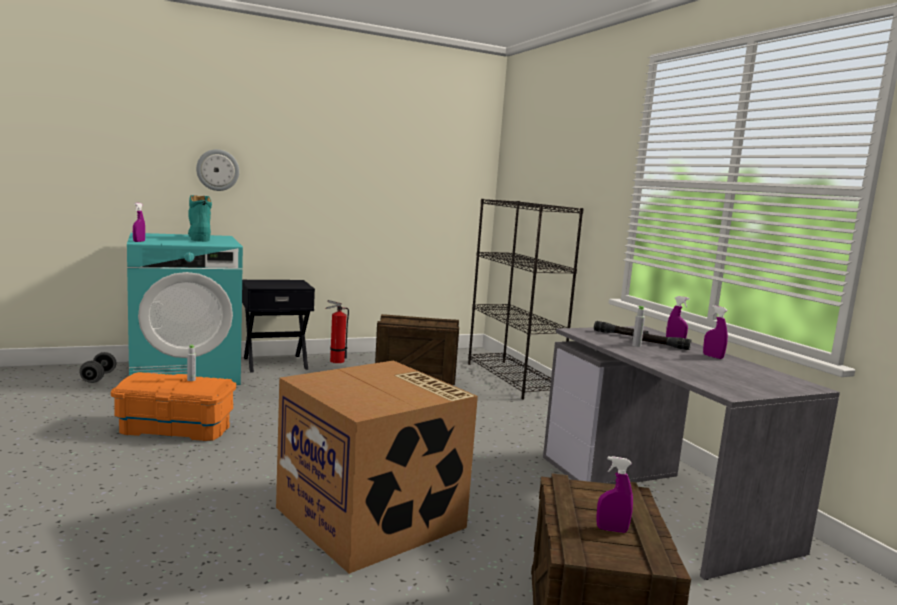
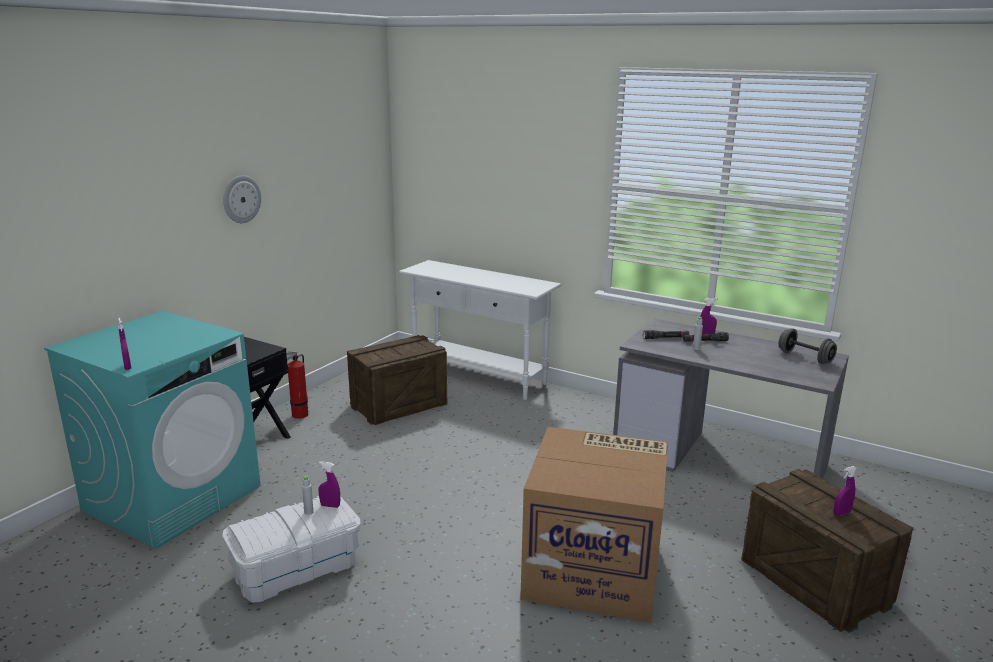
camera: 35 degrees left, 10 degrees up
(98, 377) = (80, 548): grey dumbbell -> grey dumbbell (805, 357)
(176, 428) = (296, 568): orange storage box -> white storage box
(199, 238) = (156, 332): turquoise boot -> none
(217, 170) = (130, 232): wall clock -> wall clock (241, 199)
(513, 379) = (478, 377): black bookcase -> white console table
(713, 357) = (748, 343): purple spray bottle -> purple spray bottle (330, 506)

